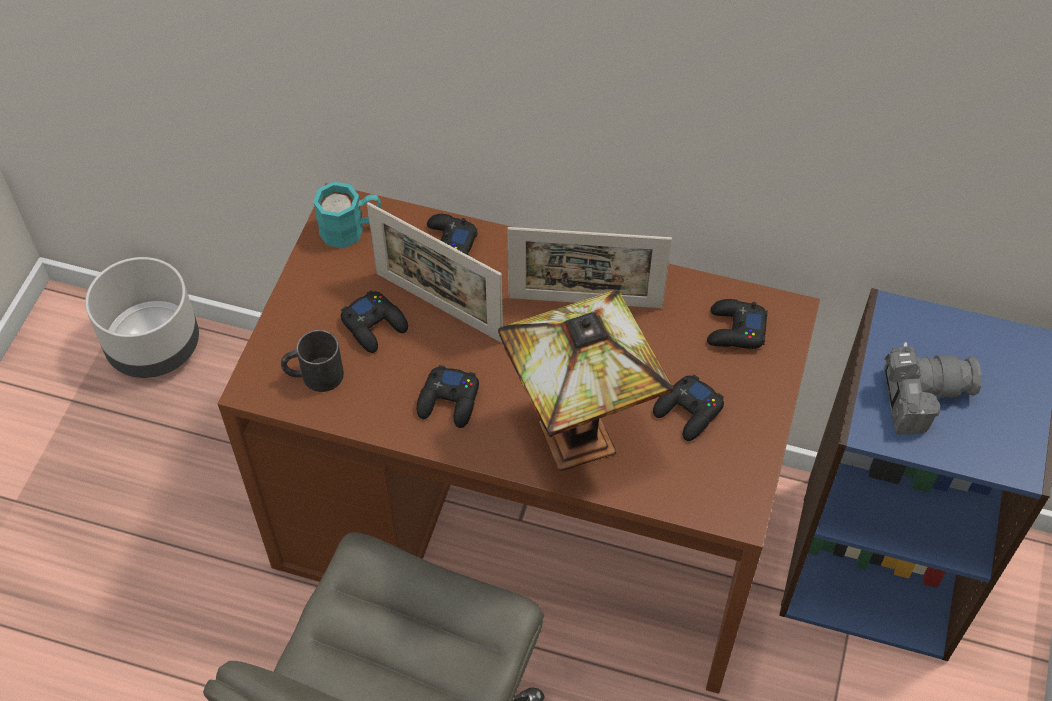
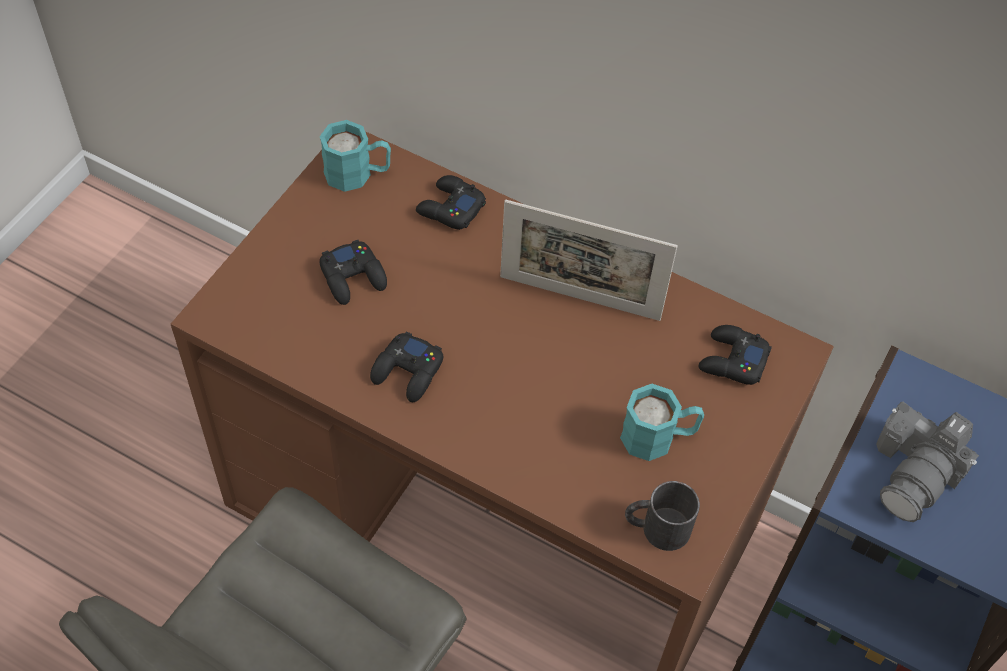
camera: 10 degrees right, 0 degrees up
(155, 347) = (171, 260): grey planter -> none
(314, 375) = (276, 315): black mug -> black mug (656, 528)
(438, 307) = (424, 271): picture frame -> none
(581, 433) = (537, 435): table lamp -> none
(688, 412) = (658, 437): black game controller -> turquoise mug
(919, 395) = (916, 473): camera -> camera turned 120 degrees clockwise

